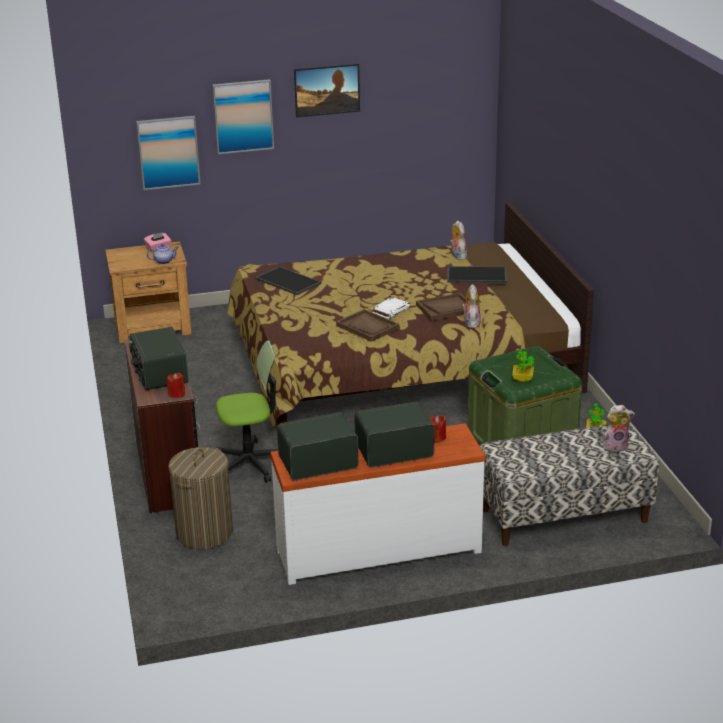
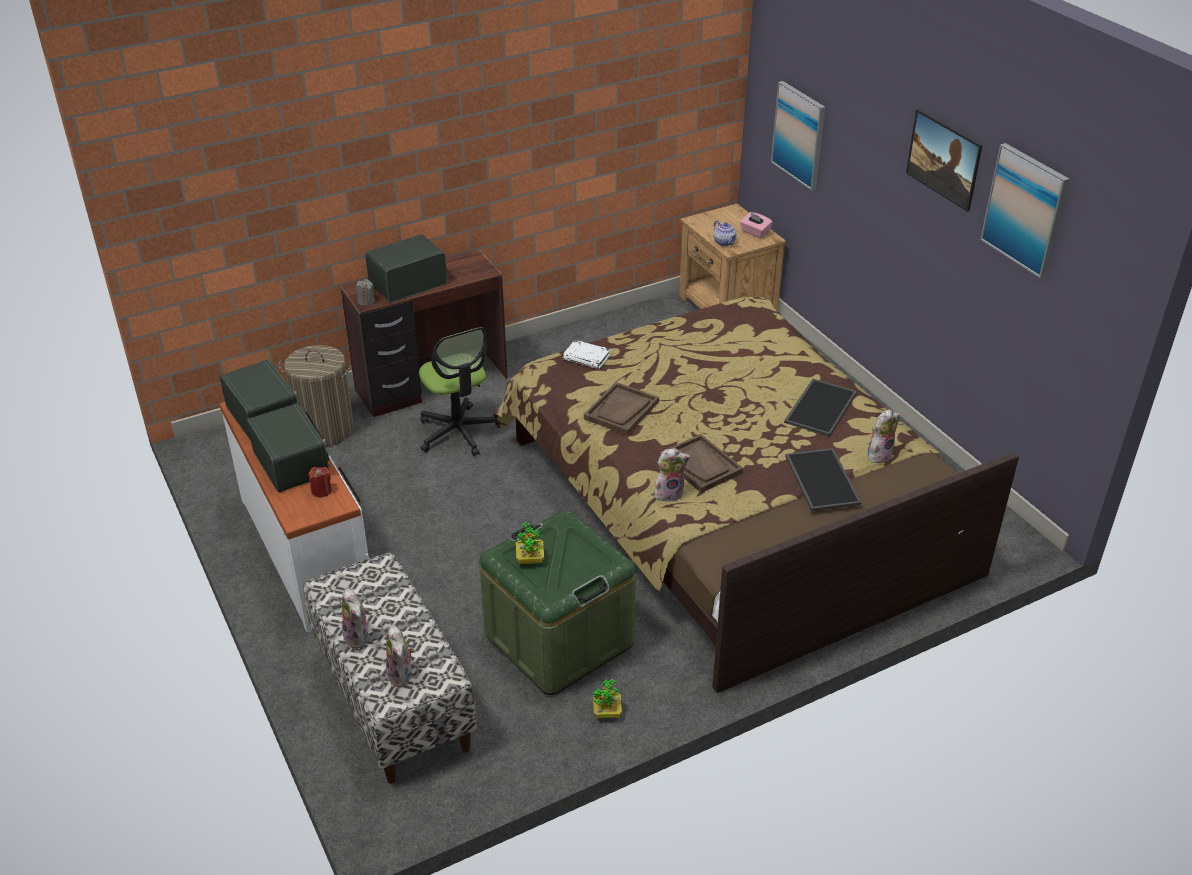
camera: 75 degrees right, 10 degrees up
(176, 394) = (366, 301): red candle -> grey candle
(243, 116) = (863, 137): picture -> picture (1025, 210)
(286, 281) = (722, 332): tray -> tray (819, 406)
(390, 310) = (675, 421): white book -> white book (587, 357)
(574, 461) = (358, 637): none -> plush toy

